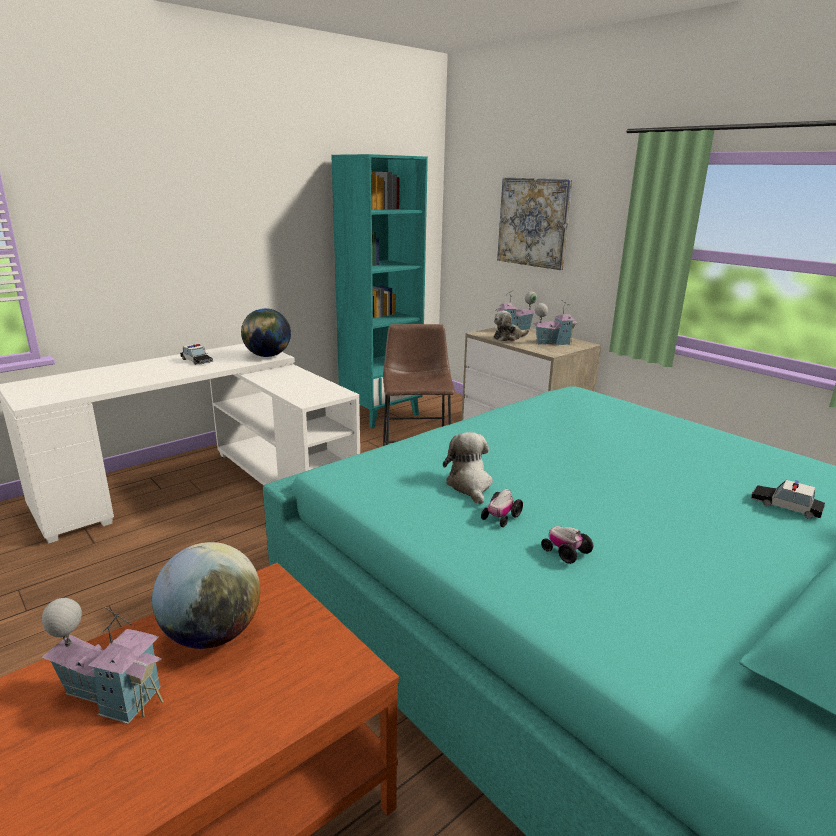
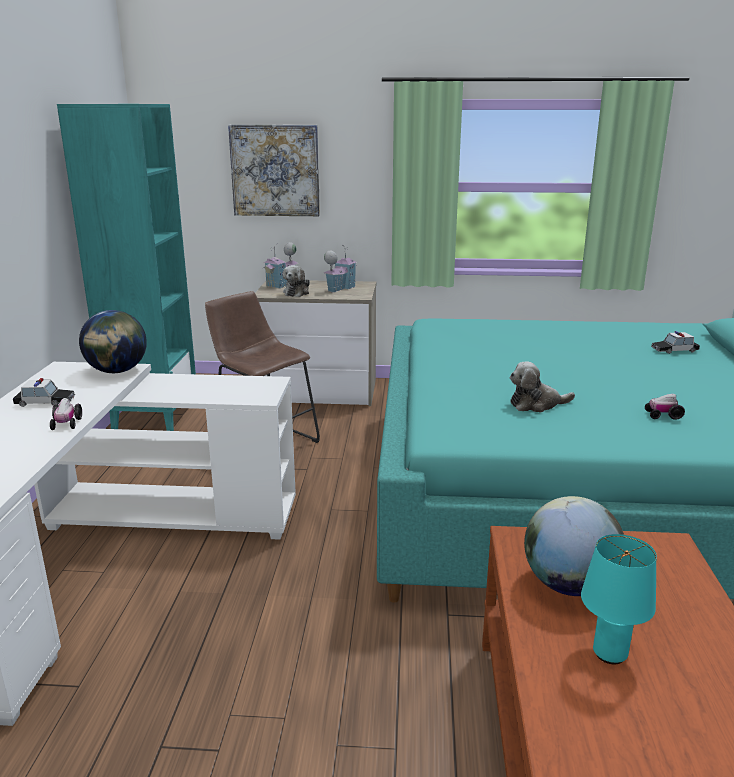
camera: 45 degrees left, 0 degrees up
(113, 695) = (609, 654): toy house -> turquoise table lamp
(469, 485) = (536, 404): plush toy -> plush toy turned 45 degrees counterclockwise
(500, 517) = (595, 413): toy car -> toy car (66, 424)

